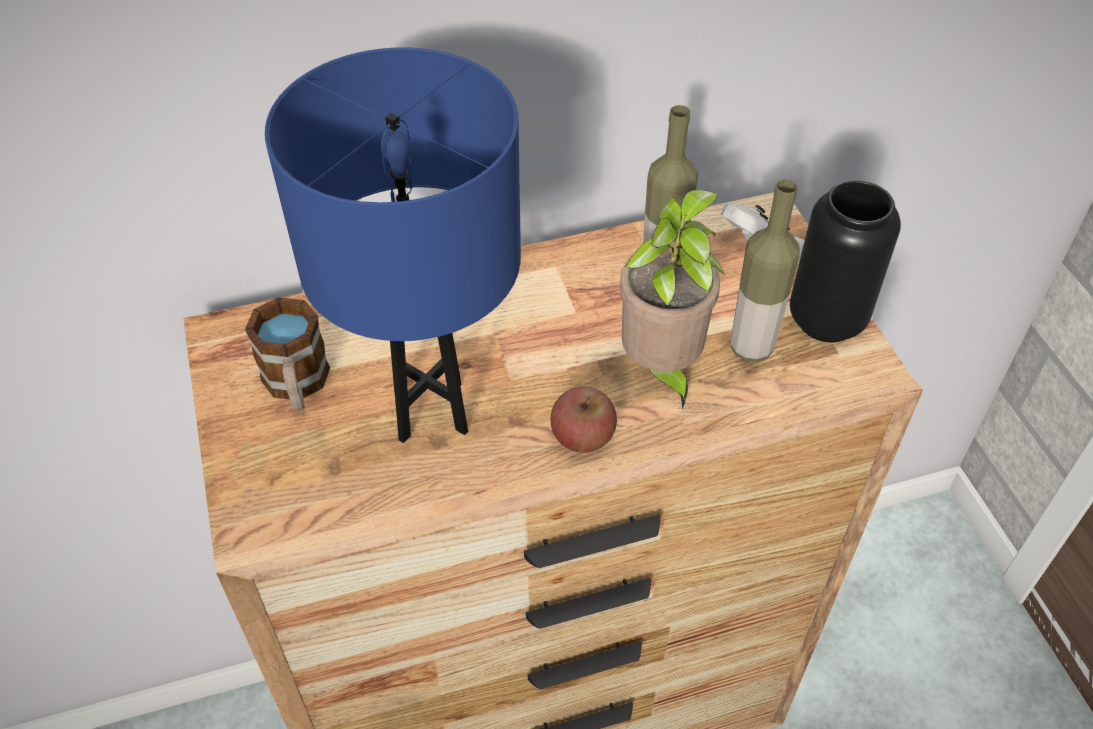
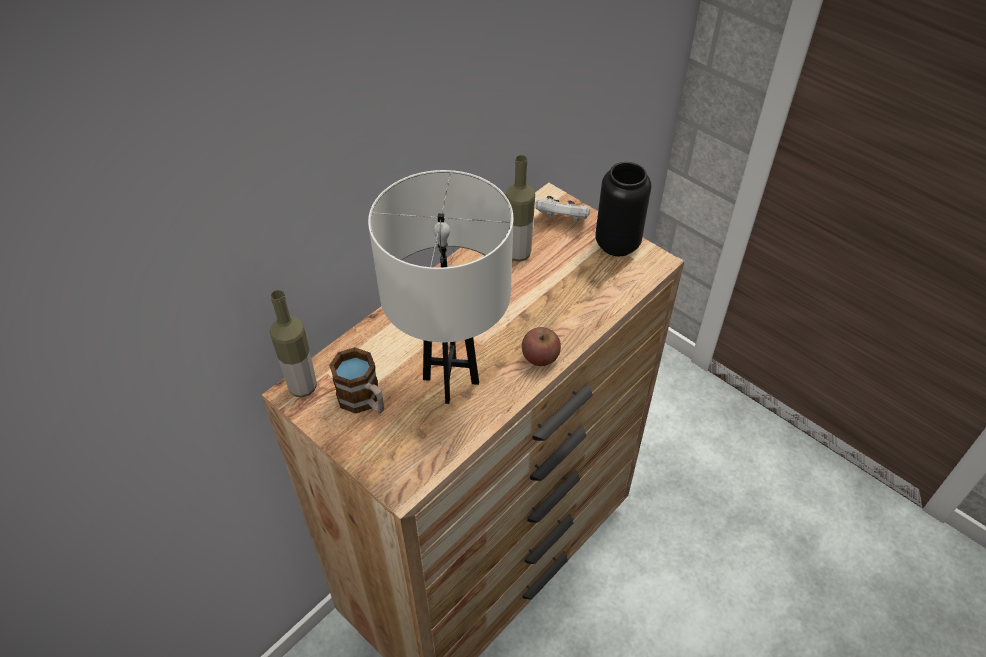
camera: 30 degrees left, 0 degrees up
(430, 412) = (451, 381): blue table lamp -> white table lamp
(661, 369) = (554, 305): potted plant -> none
(751, 348) = (591, 274): bottle -> bottle (303, 387)

